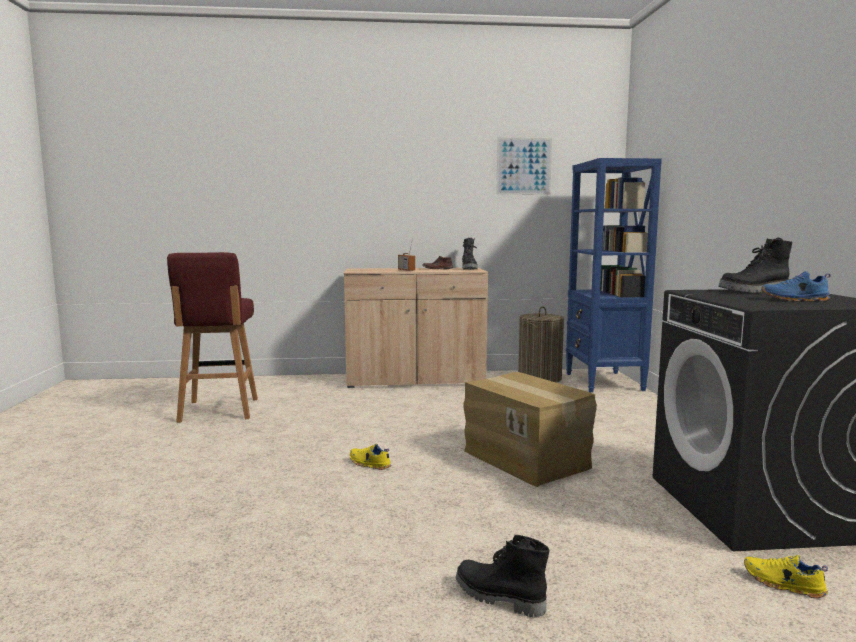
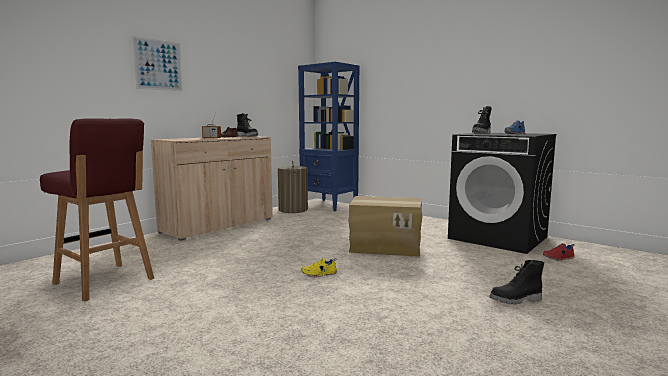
camera: 45 degrees left, 0 degrees up
(524, 166) = (266, 63): picture -> picture (158, 65)
(783, 585) = (559, 258): yellow shoe -> red shoe

